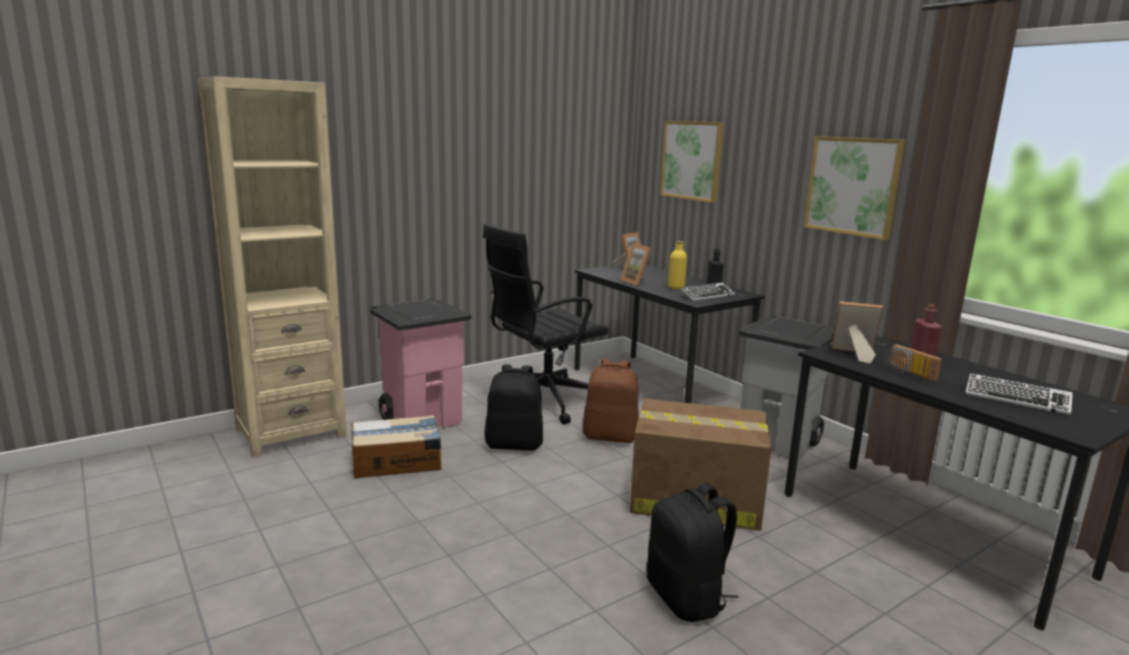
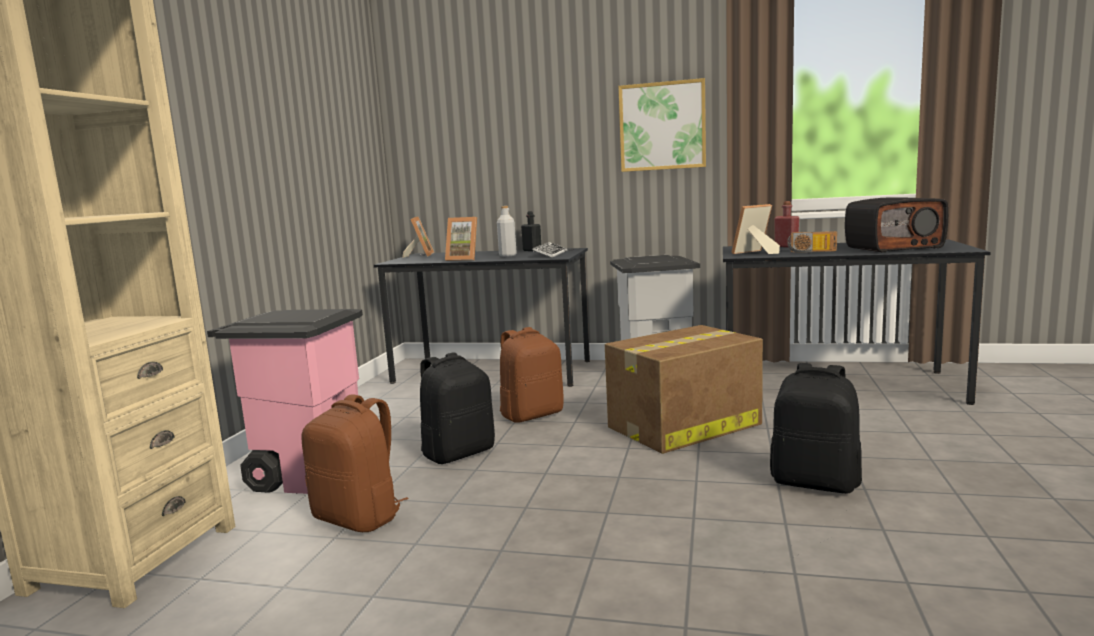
camera: 40 degrees left, 5 degrees down
(397, 461) = (360, 518): cardboard box -> brown backpack
(543, 401) = (413, 414): black office chair -> none
(676, 287) = (507, 255): yellow bottle -> grey bottle
(692, 160) = (470, 130): picture -> none
(1016, 399) = (893, 247): keyboard -> radio

